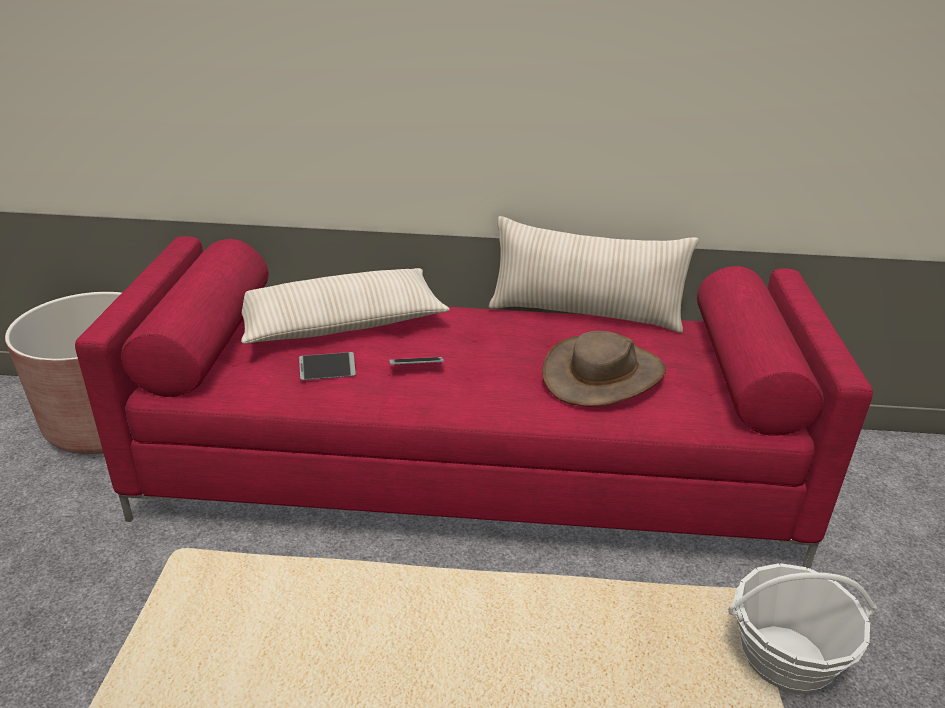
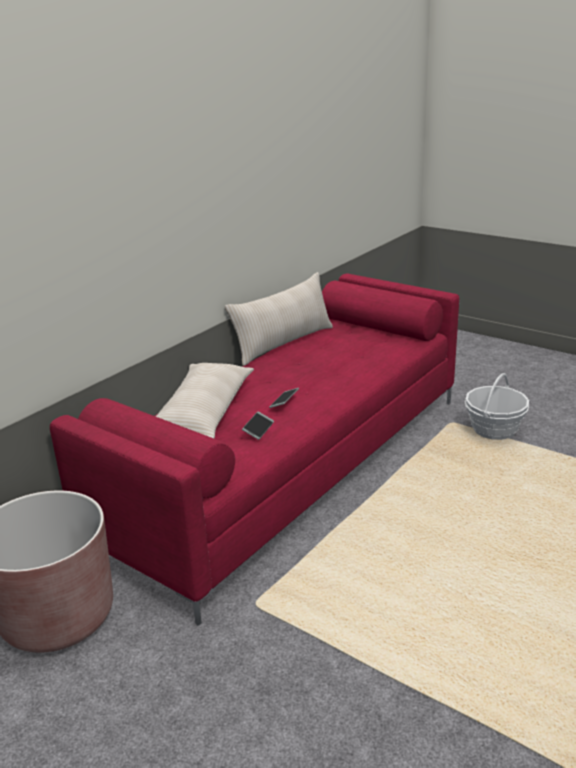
camera: 55 degrees left, 5 degrees down
(603, 374) = (350, 356): brown hat -> none

